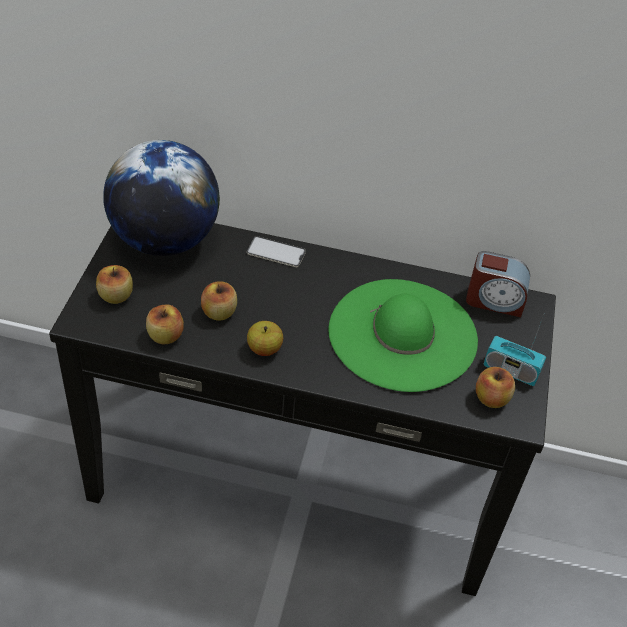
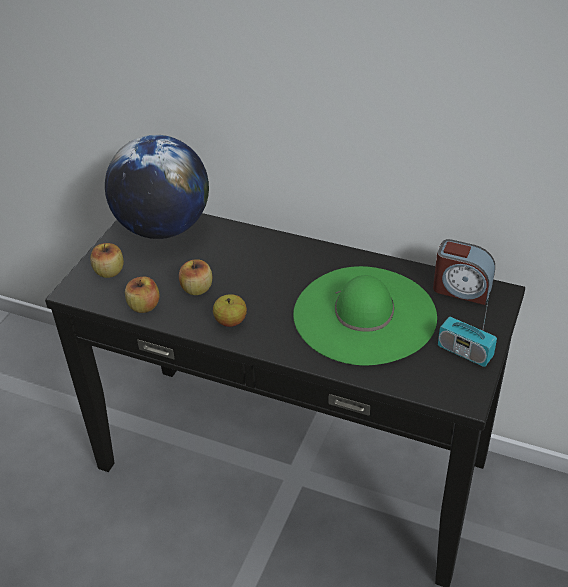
camera: 15 degrees right, 5 degrees down
(276, 252) = (261, 240): phone -> none
(491, 398) = (439, 376): apple -> none

